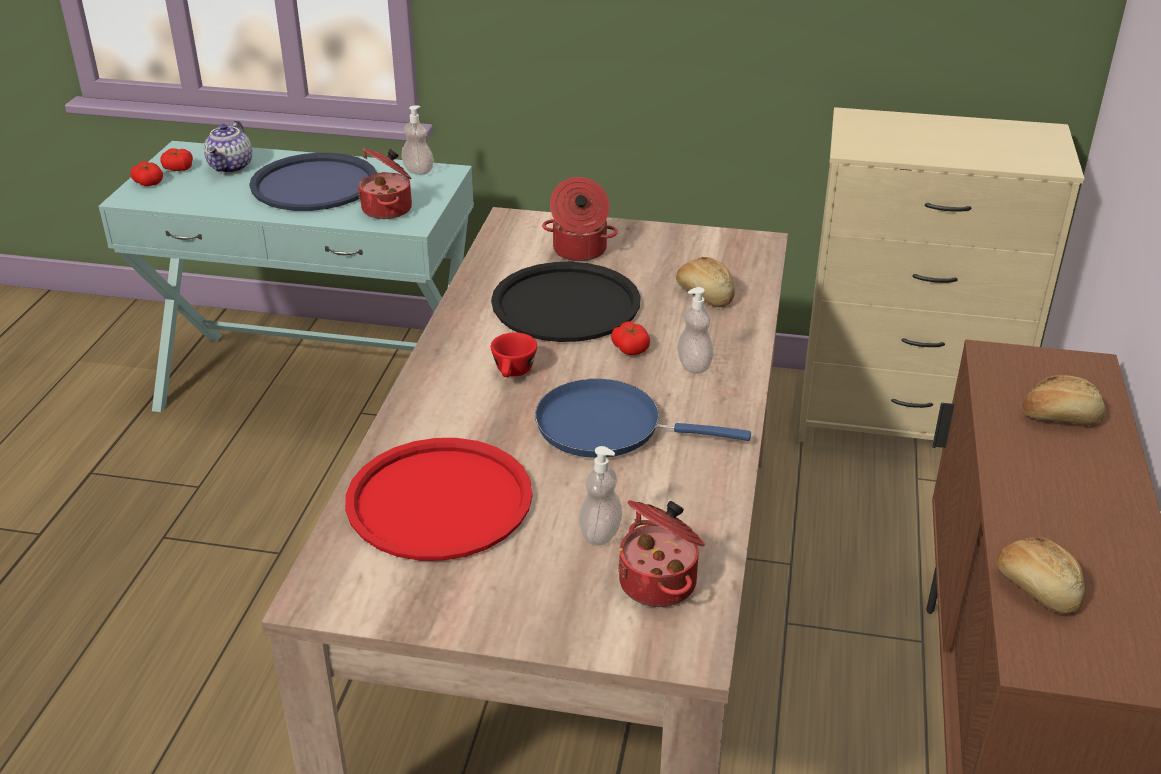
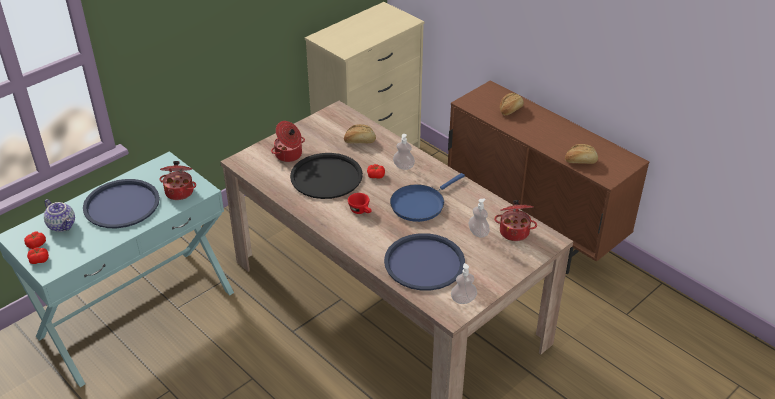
camera: 55 degrees left, 5 degrees up
(418, 171) = (153, 168): soap dispenser -> soap dispenser (463, 300)
(439, 500) = (424, 263): red tray -> blue tray

